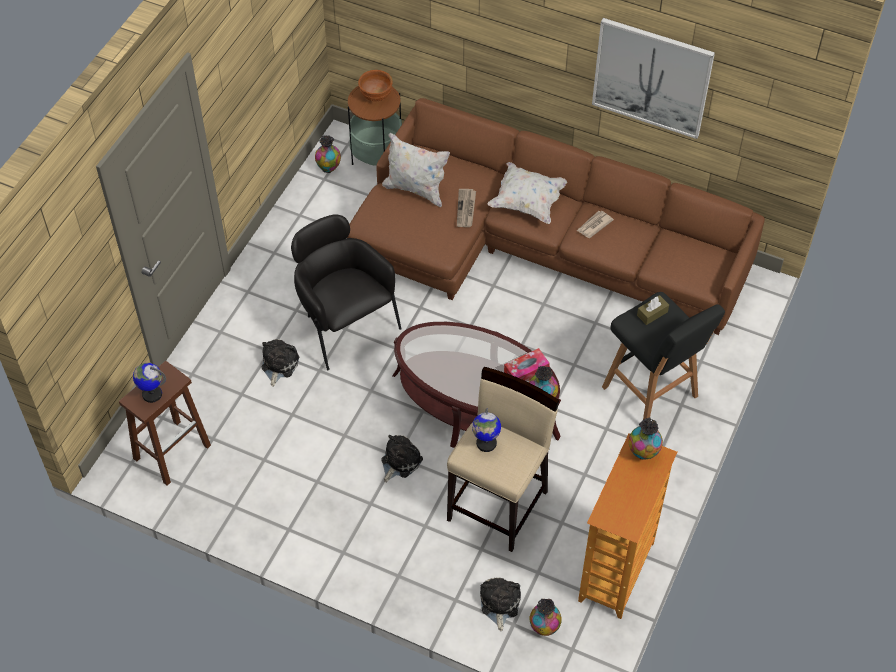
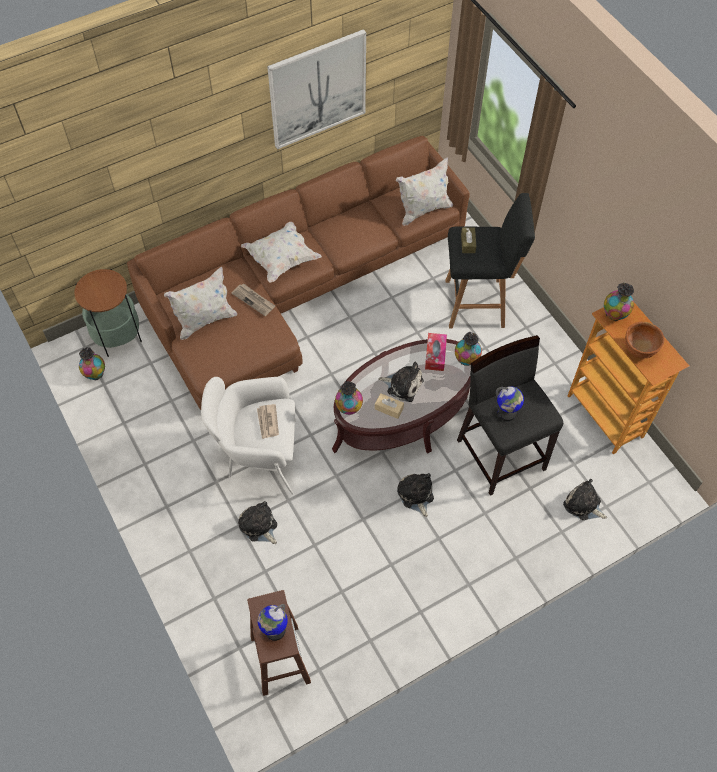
camera: 55 degrees left, 5 degrees up
(344, 324) = (259, 456): black armchair -> white armchair
(375, 96) = (97, 286): brown bowl -> brown bowl (639, 349)
(439, 368) = (389, 408): none -> beige tissue box
(472, 365) = (403, 385): none -> plush toy
(498, 505) = (501, 453): beige stool -> black stool
(544, 627) = (620, 488): vase -> vase (348, 408)
(594, 225) = (339, 234): newspaper -> newspaper (267, 422)
(685, 272) = (423, 210): none -> white pillow

